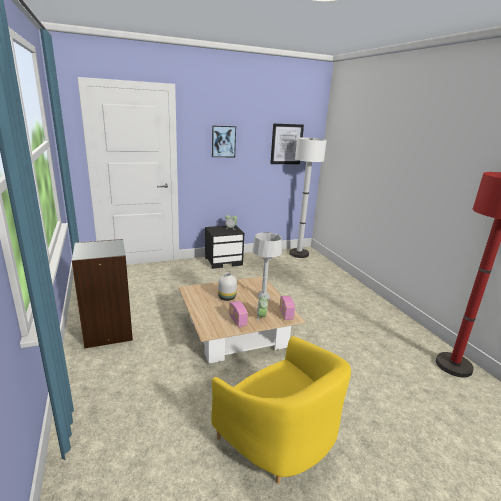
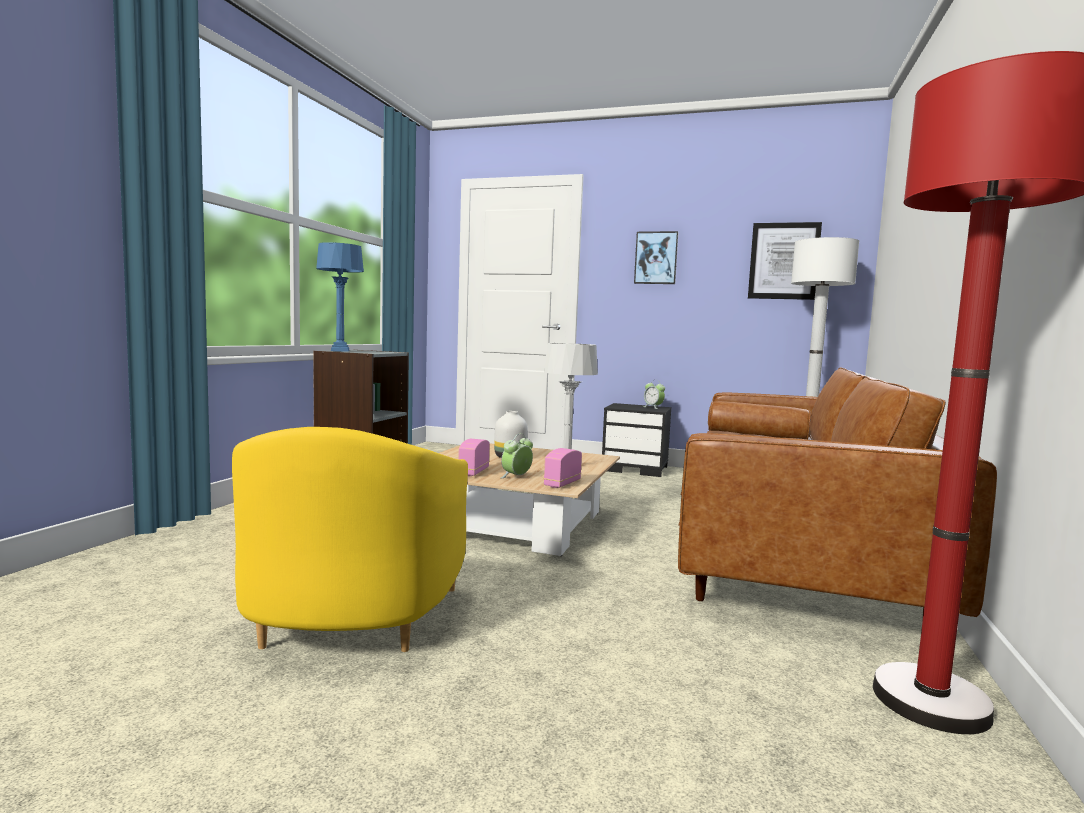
camera: 40 degrees right, 15 degrees down
(87, 254) = (340, 351): none -> blue table lamp
(343, 300) = (791, 547): none -> brown sofa

